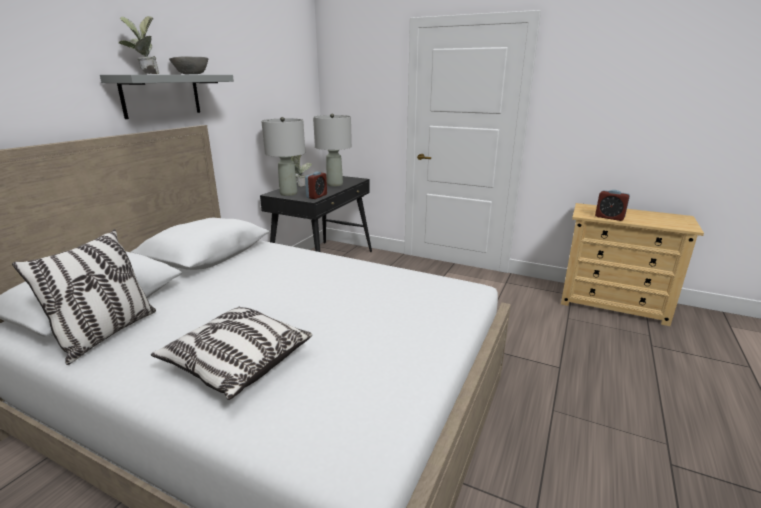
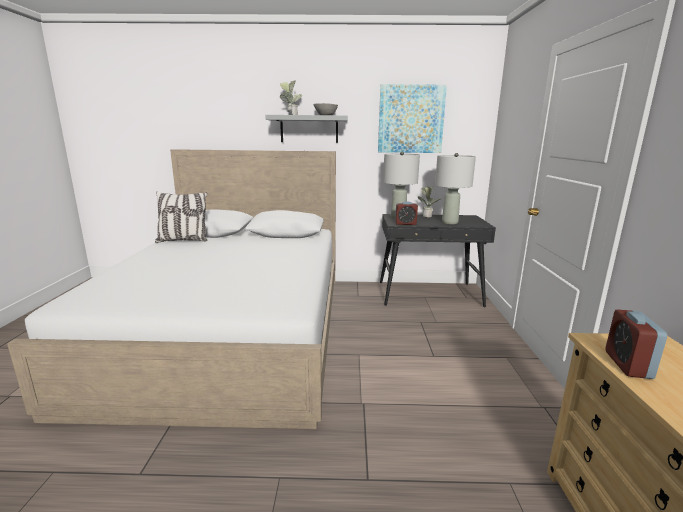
camera: 65 degrees right, 5 degrees down
(237, 363) = (158, 265): pillow -> none
(263, 77) = (411, 119): none -> picture

